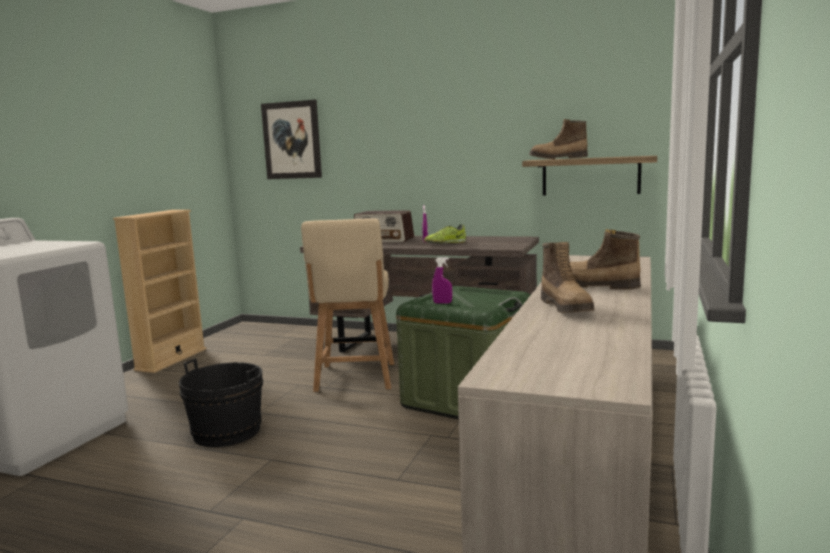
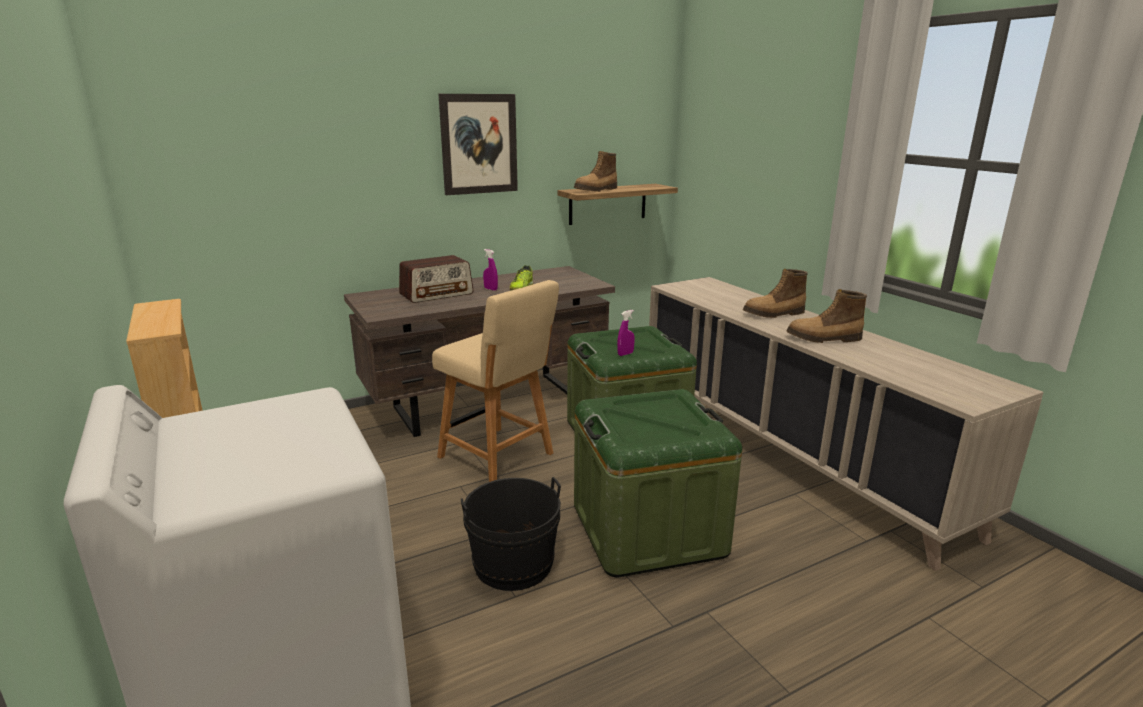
camera: 50 degrees left, 10 degrees up
(292, 140) = (250, 169): picture -> picture (479, 144)
(332, 456) = (648, 530): none -> green storage box
(567, 308) = (824, 339): boot -> boot turned 150 degrees clockwise

